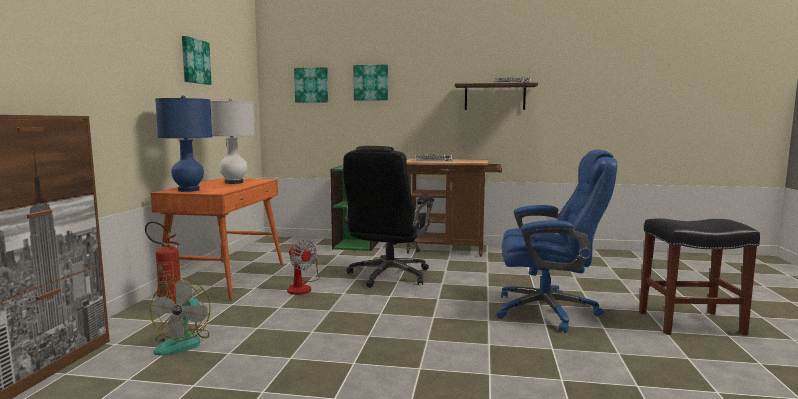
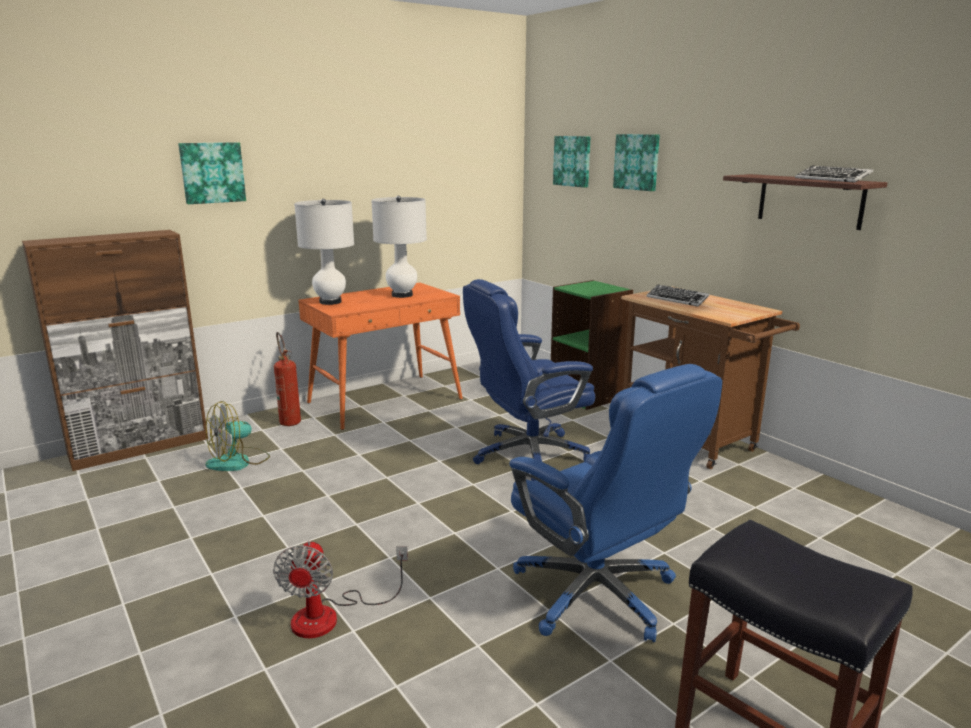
camera: 45 degrees right, 10 degrees up
(188, 190) = (330, 302): blue table lamp -> white table lamp
(195, 61) = (389, 145): picture -> picture (212, 172)
(302, 287) = (420, 437): fan -> fan (330, 615)
(388, 276) = (528, 455): black office chair -> blue office chair

